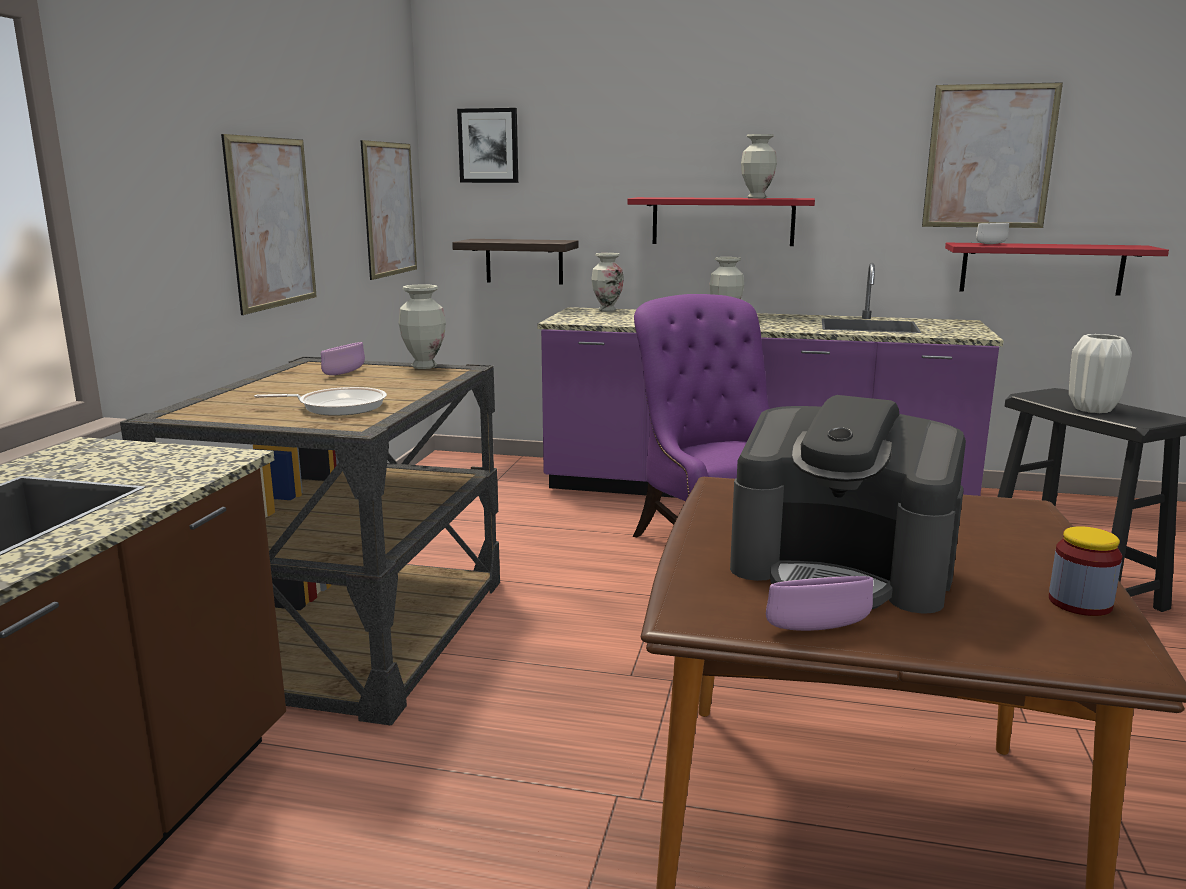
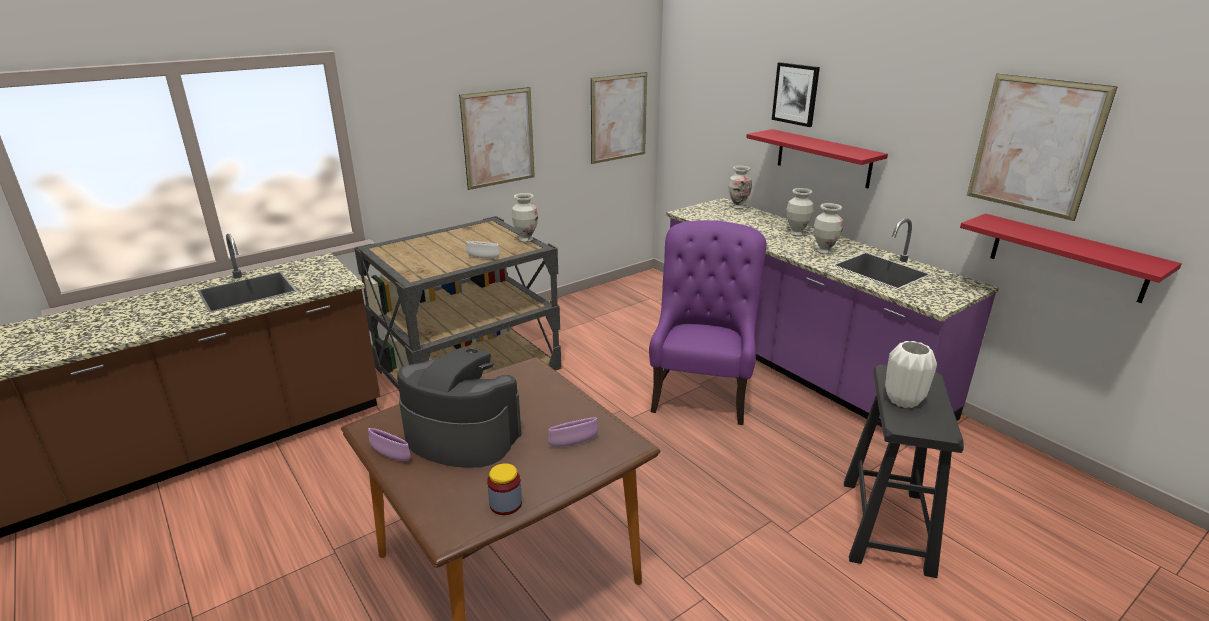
camera: 40 degrees right, 10 degrees up
(338, 407) = (436, 261): frying pan -> none
(344, 373) = (486, 235): purple bowl -> purple bowl (573, 443)
(488, 146) = (694, 77): picture -> picture (796, 94)
(524, 261) = (706, 159): shelf -> none
(756, 198) = (831, 149): vase -> vase (824, 251)
(842, 570) = (462, 436): coffee machine -> coffee machine turned 135 degrees clockwise
(991, 244) = (1011, 226): white bowl -> white bowl (483, 257)

